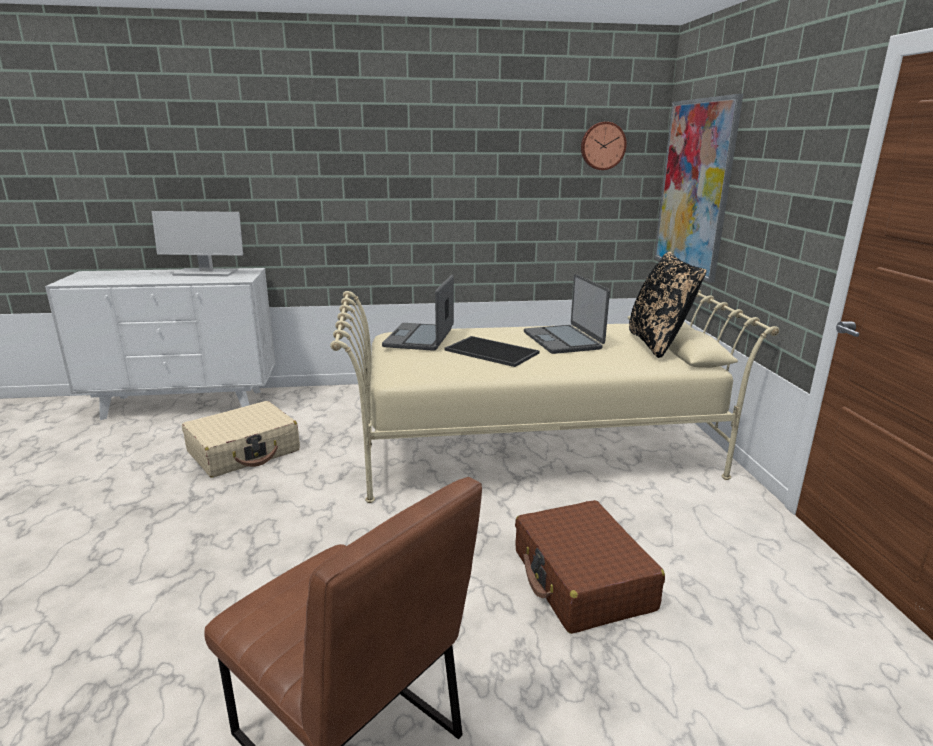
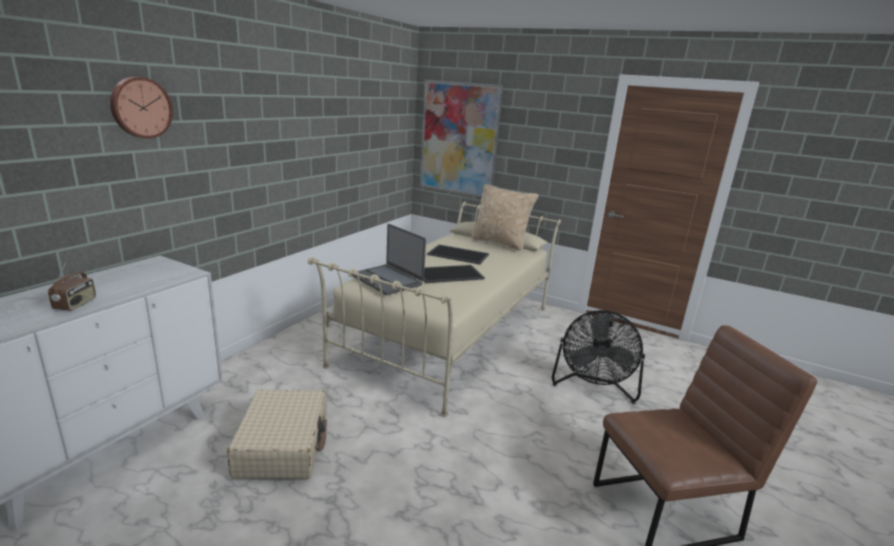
camera: 55 degrees left, 0 degrees up
(153, 280) = (76, 304): none -> radio
(205, 273) = (113, 279): monitor -> none
(563, 340) = (459, 254): laptop -> tray
(582, 580) = (590, 385): brown suitcase -> black fan
(602, 146) = (390, 109): wall clock -> wall clock (140, 107)
(657, 346) = (499, 244): black pillow -> beige pillow

